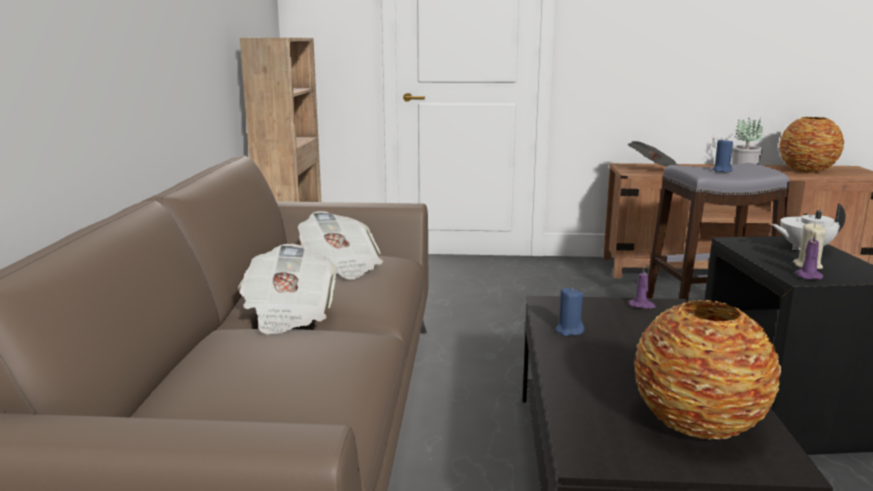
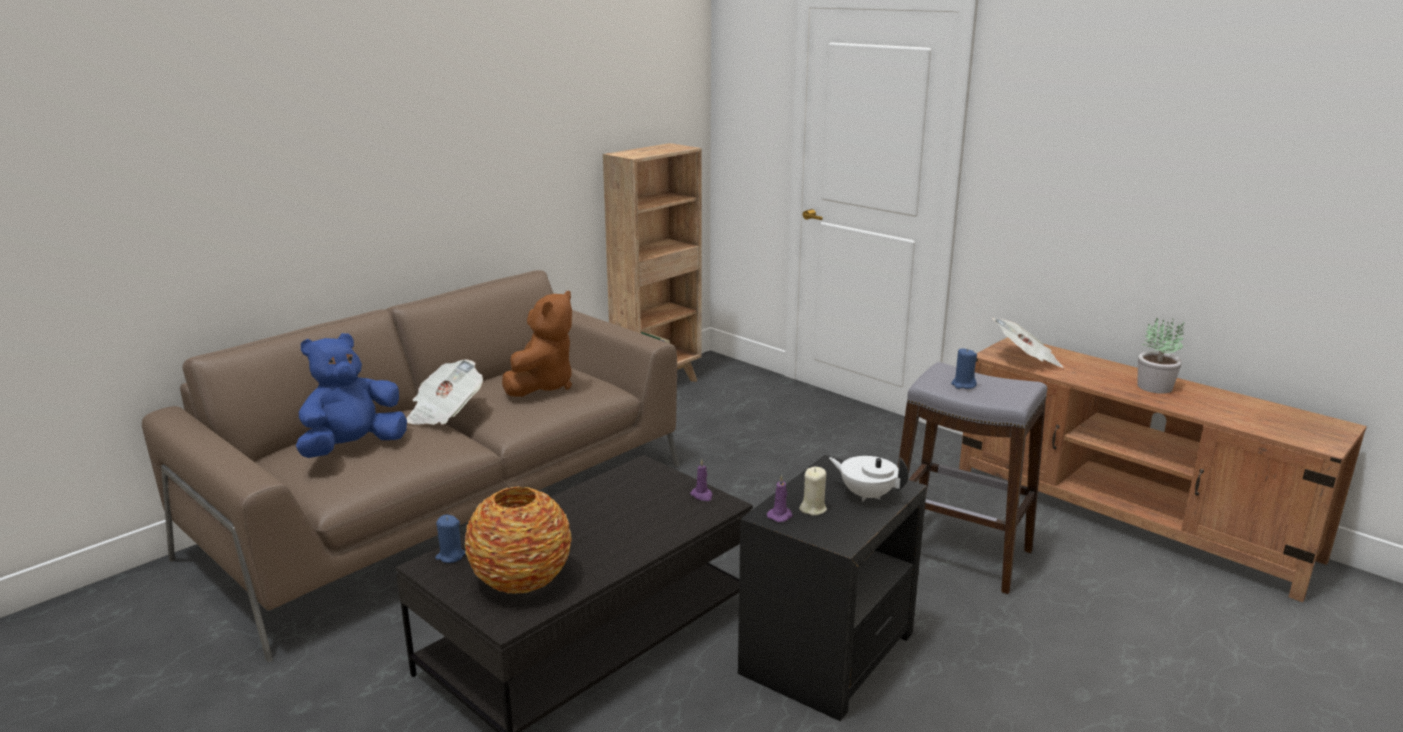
camera: 40 degrees right, 5 degrees up
(258, 377) = (353, 447): none -> blue plush toy
(341, 266) = (542, 385): newspaper -> brown plush toy
(569, 331) = (602, 492): blue candle -> blue candle (450, 556)
(806, 170) = (1241, 411): vase -> none

